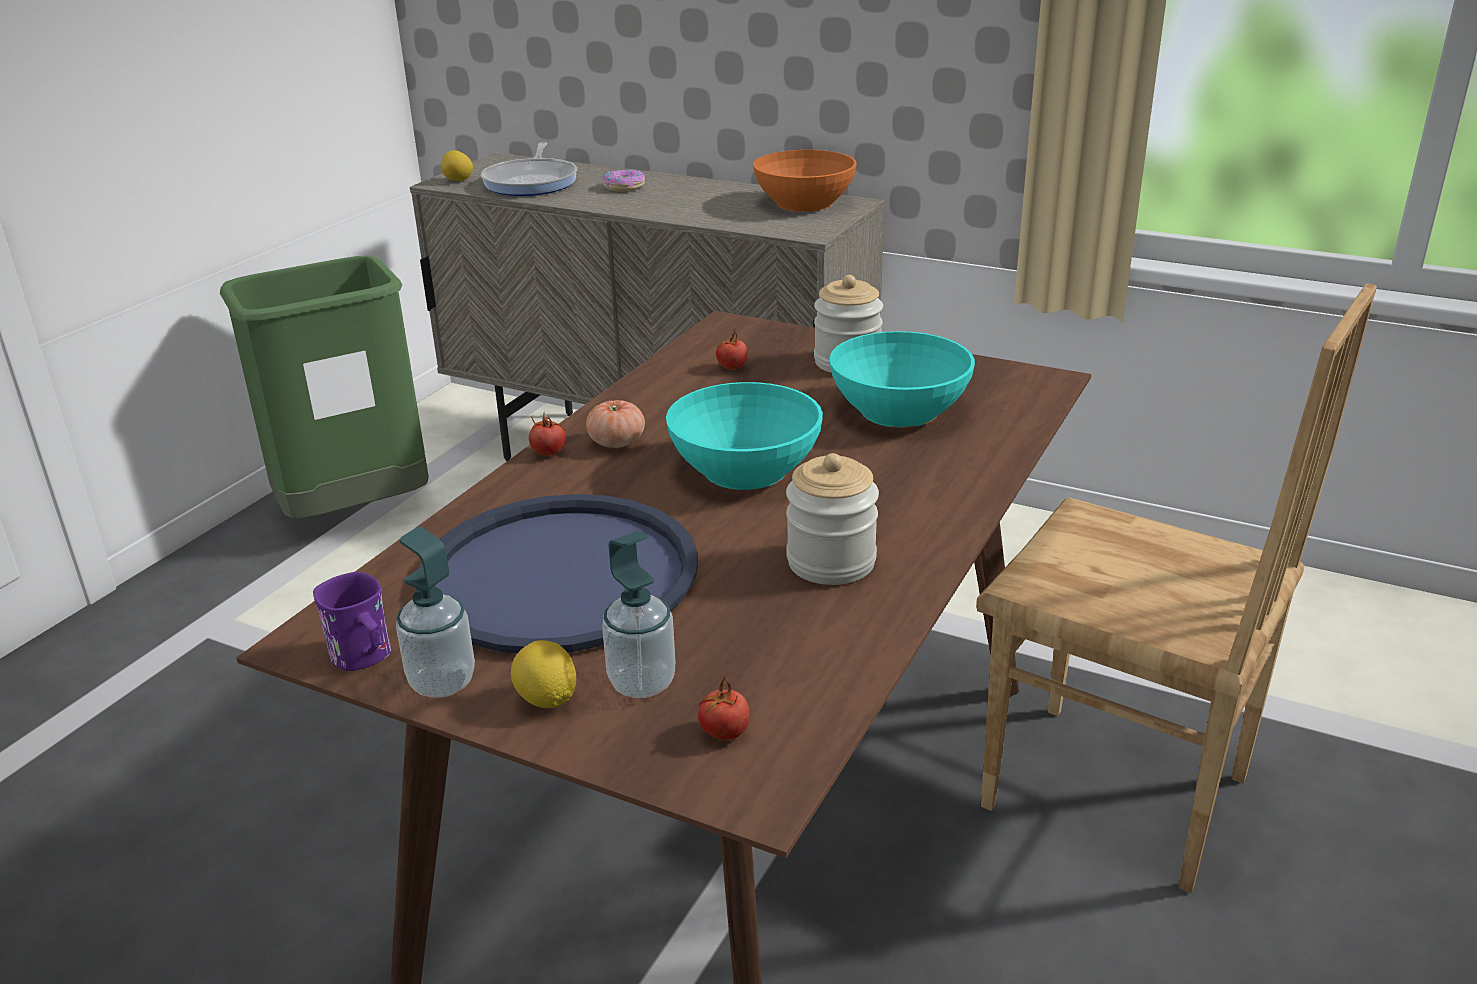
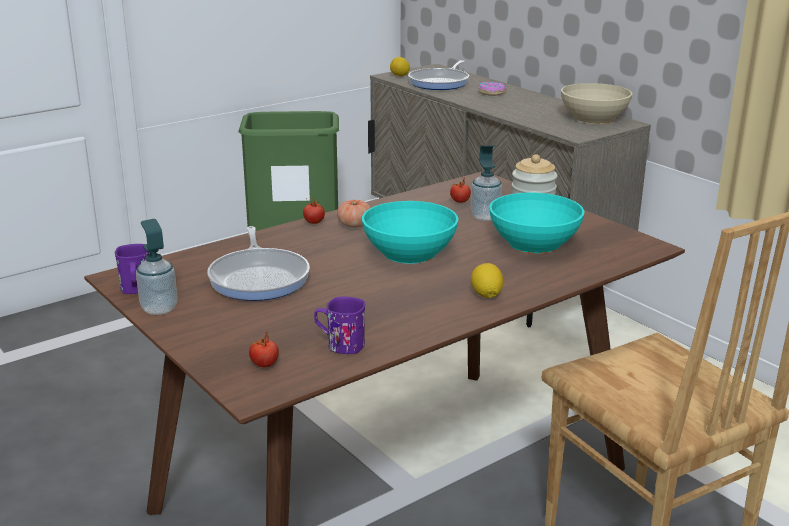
camera: 25 degrees right, 5 degrees down
(547, 700) = (198, 328): lemon -> lemon (486, 295)
(558, 575) = (259, 278): blue tray -> frying pan
(642, 683) = (249, 333): soap dispenser -> soap dispenser (485, 217)
(803, 658) = (340, 344): none -> purple mug
(805, 202) = (594, 118): orange bowl -> beige bowl
(831, 562) = (405, 306): jar -> none

